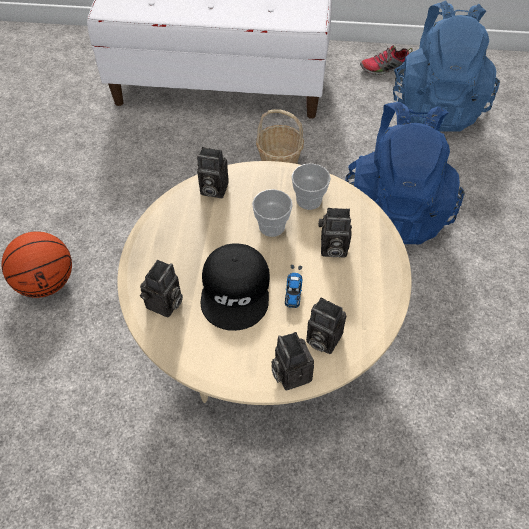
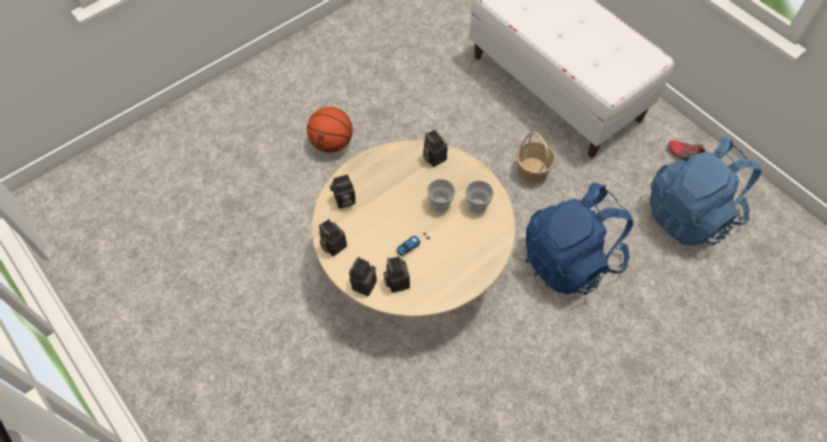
camera: 45 degrees right, 5 degrees up
(237, 291) = (384, 223): black cap -> none
(332, 248) = (457, 242): camera -> camera (332, 245)

